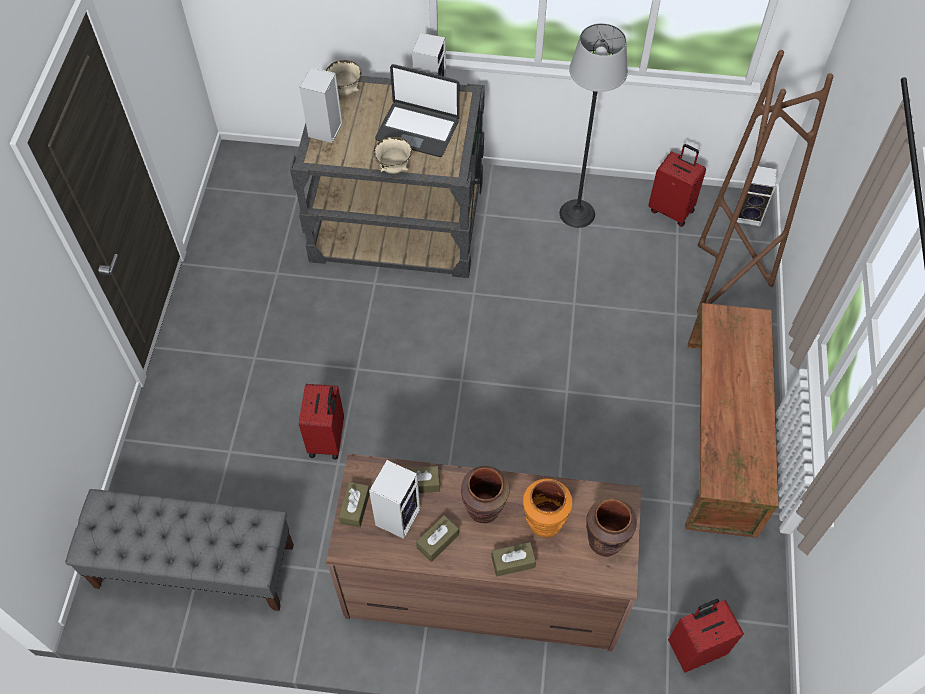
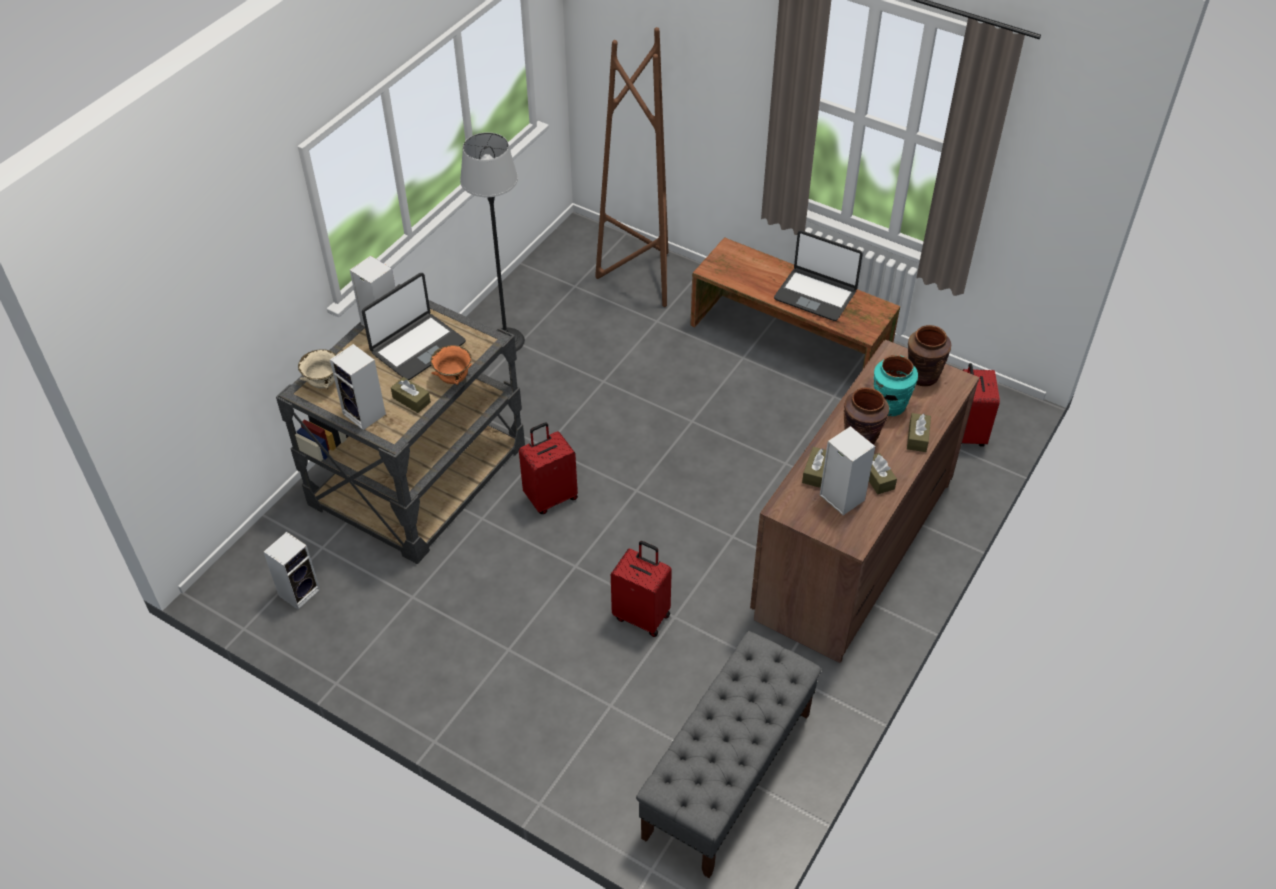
camera: 65 degrees left, 10 degrees down
(355, 507) = (818, 524): brown tissue box -> brown tissue box (411, 400)
(393, 168) = (453, 379): beige bowl -> orange bowl
(544, 522) = (889, 406): orange vase -> turquoise vase
(671, 210) = (547, 279): red suitcase -> red suitcase (550, 497)
(741, 419) = (815, 295): none -> laptop
(749, 215) = (587, 235): speaker -> speaker (300, 591)

